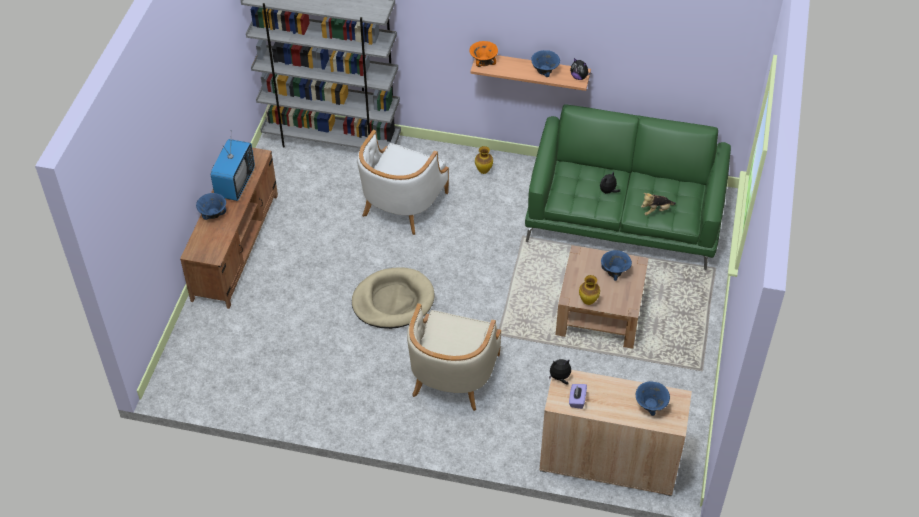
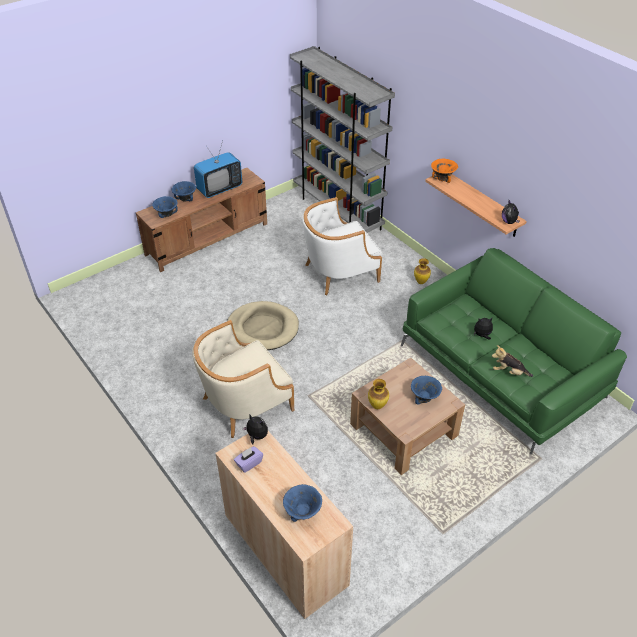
camera: 40 degrees right, 5 degrees down
(544, 71) = (484, 205): blue bowl -> blue bowl (166, 214)

